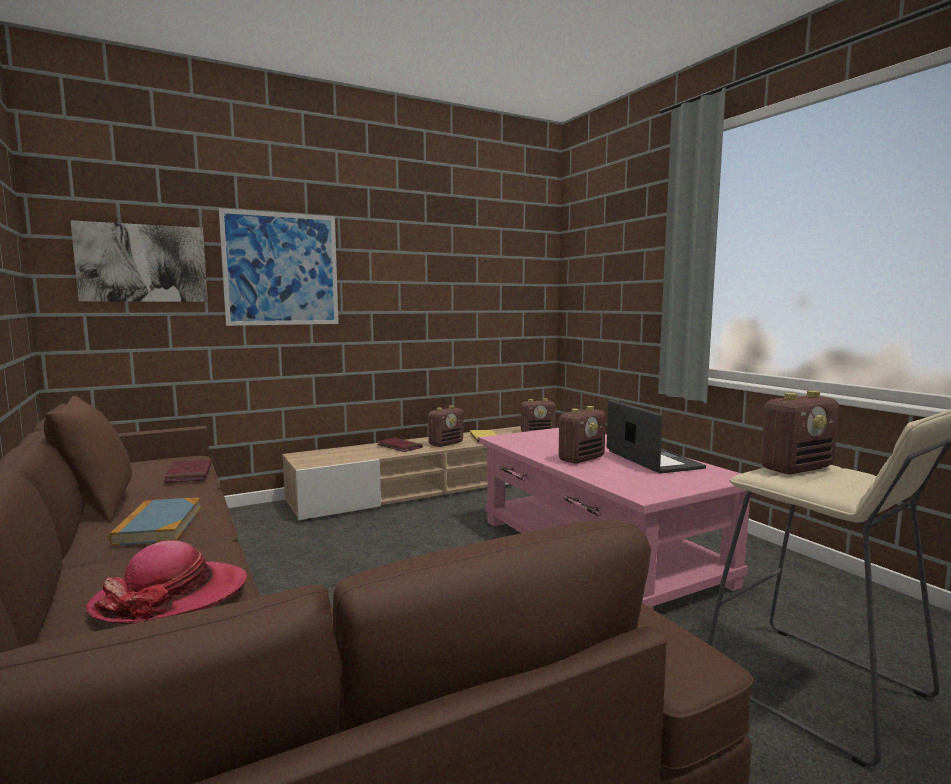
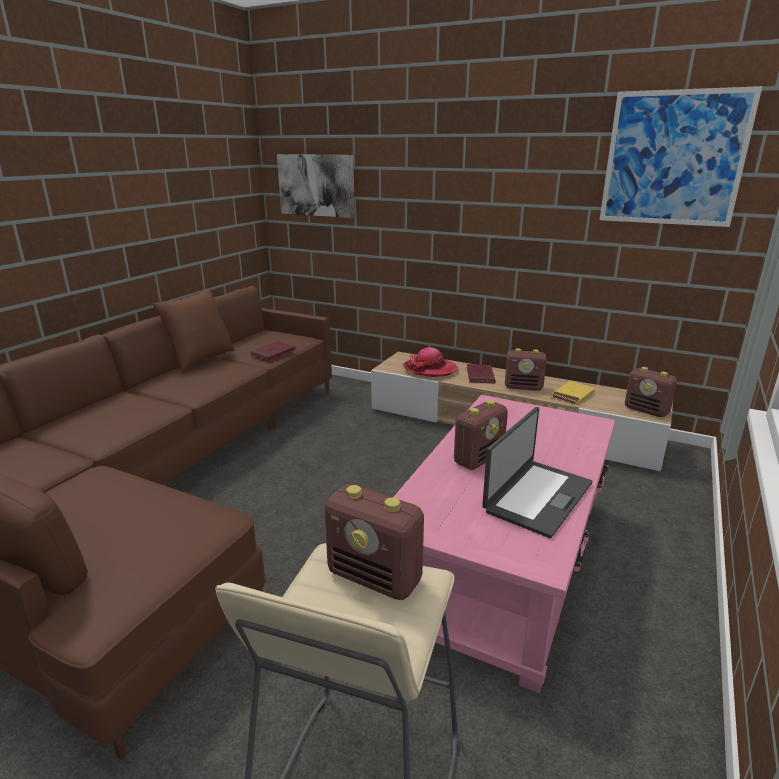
camera: 55 degrees right, 15 degrees up
(159, 525) = (186, 384): book -> none
(171, 597) = (99, 428): hat -> hat (430, 369)
(281, 269) = (409, 190): picture -> picture (673, 159)
(581, 459) = (479, 458): radio -> radio turned 60 degrees counterclockwise

